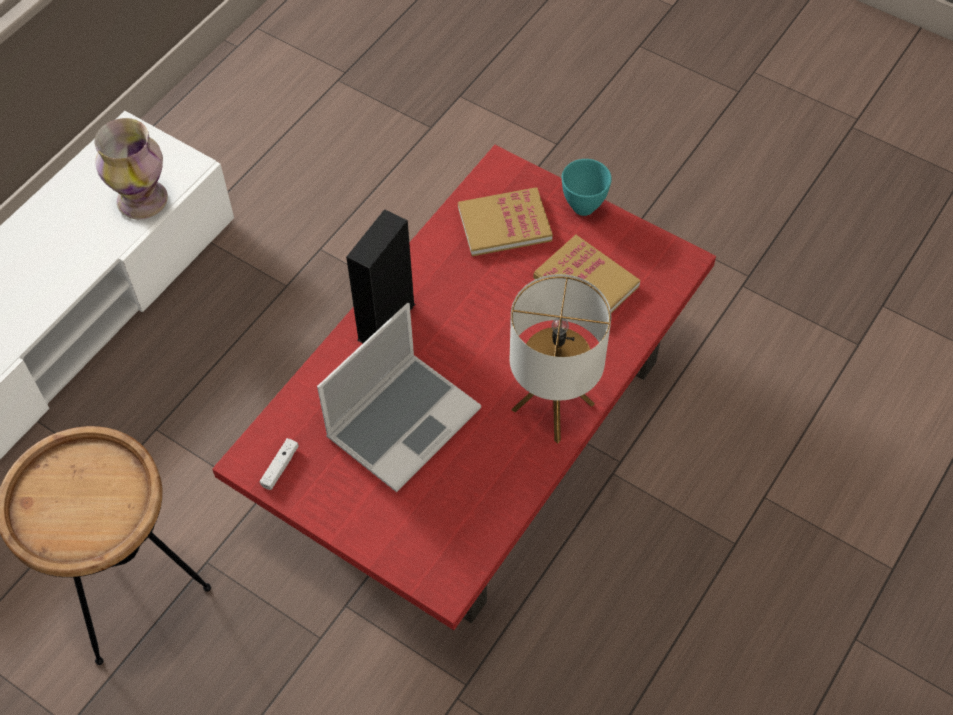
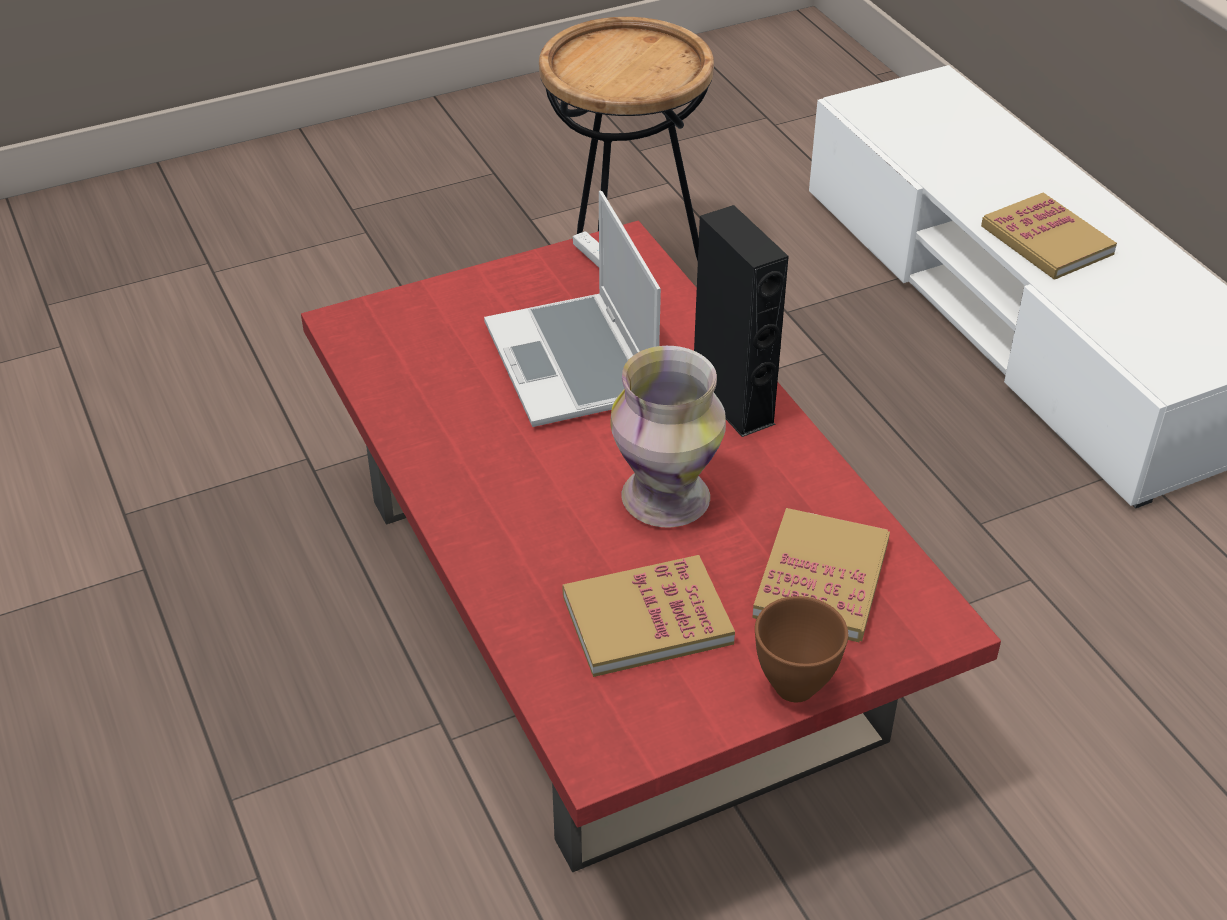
camera: 120 degrees right, 15 degrees down
(60, 264) = (1046, 240): none -> book
(142, 199) = (1123, 324): vase -> vase (668, 499)
(552, 407) = (478, 494): table lamp -> none
(583, 208) = (792, 685): turquoise bowl -> brown bowl

